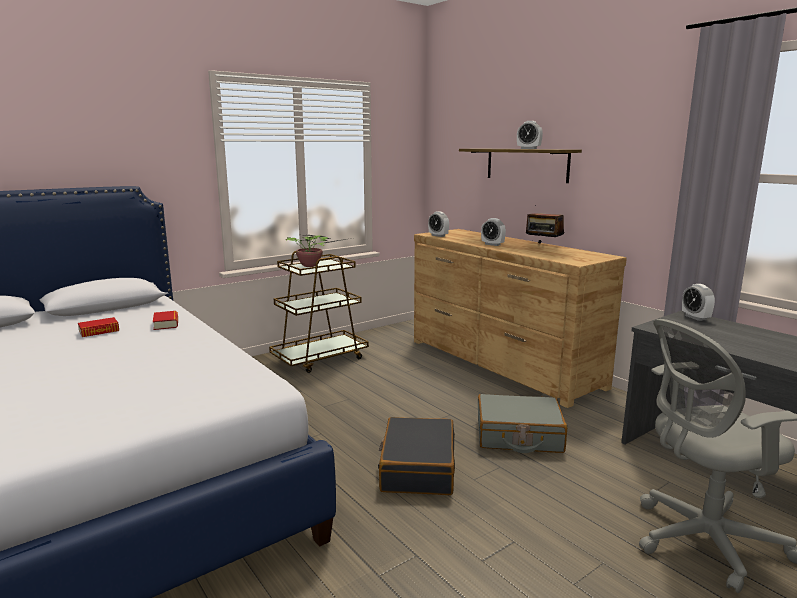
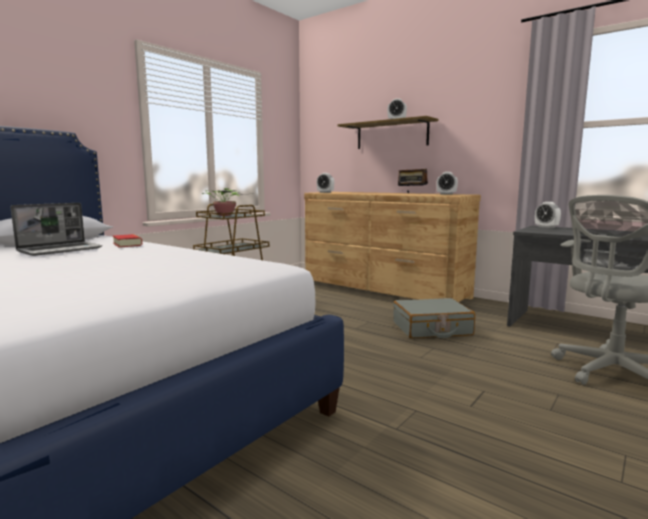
camera: 15 degrees left, 5 degrees down
(99, 331) = (61, 250): book -> laptop
(417, 468) = (370, 355): black suitcase -> none
(492, 244) = (375, 193): alarm clock -> alarm clock (446, 194)

